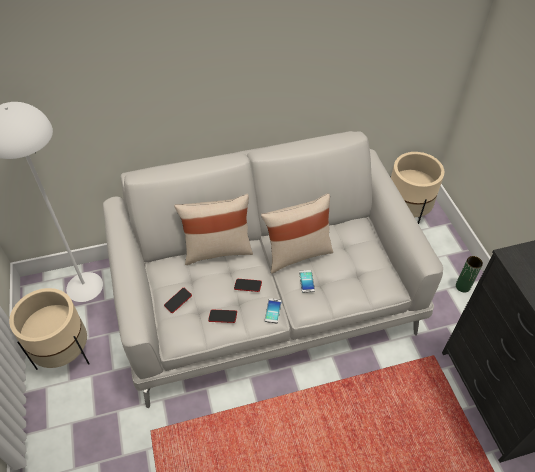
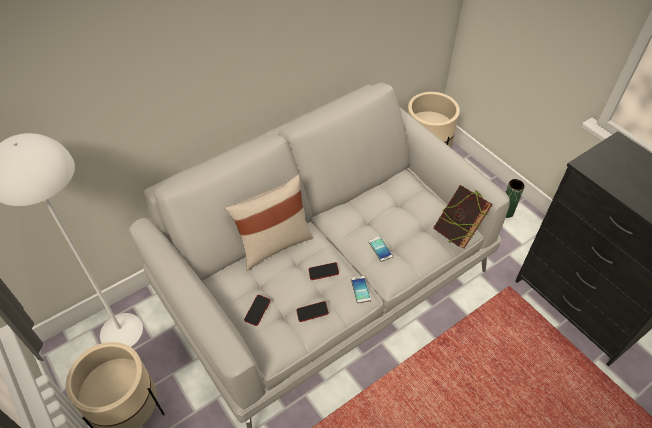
camera: 20 degrees left, 0 degrees up
(297, 253) = (357, 224): beige pillow -> none
(385, 287) = (457, 232): none -> book

